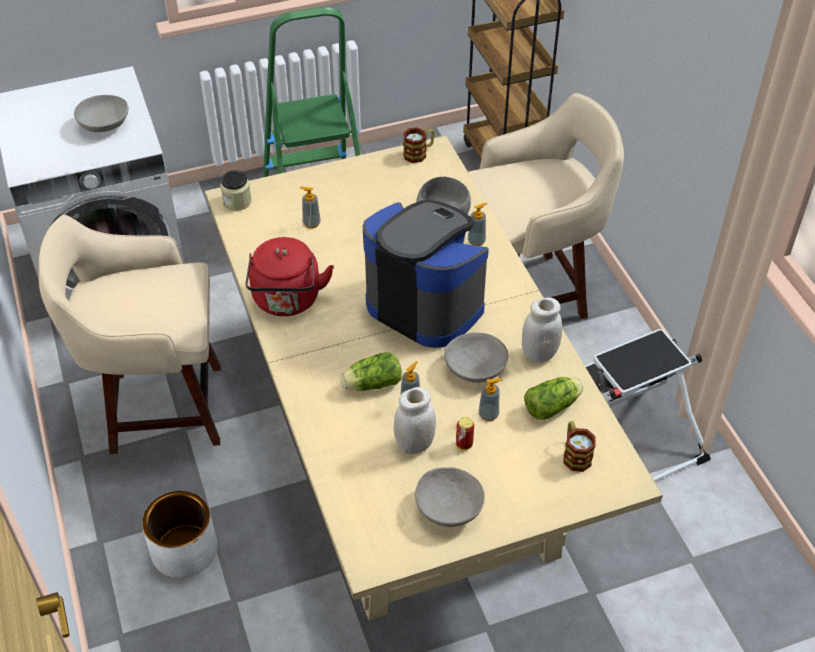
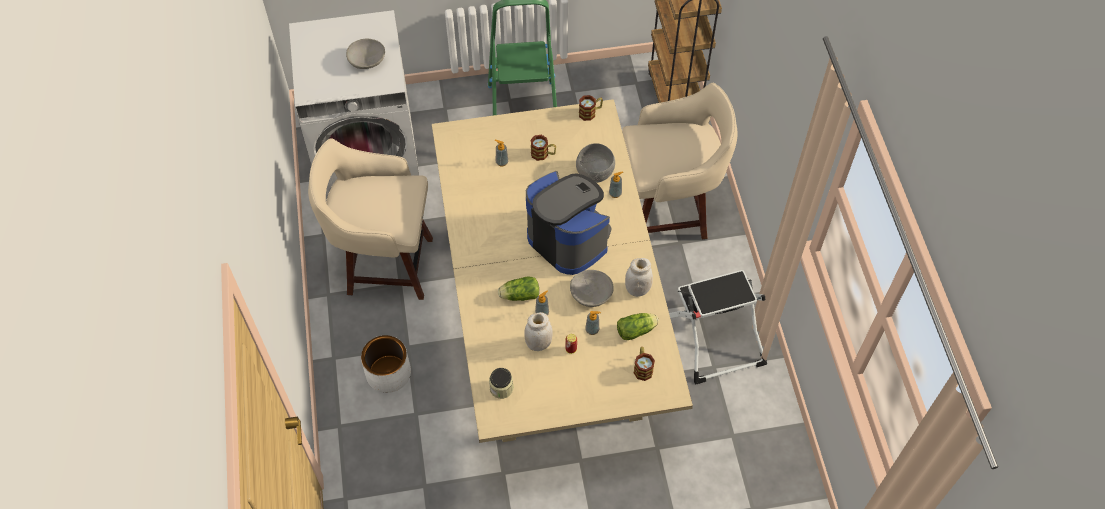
camera: 10 degrees right, 10 degrees up
(237, 201) = (452, 136): jar -> jar (501, 388)
(287, 301) = (474, 223): red kettle -> none
(366, 207) = (543, 154): none -> mug
(448, 509) = (550, 392): grey bowl -> none

